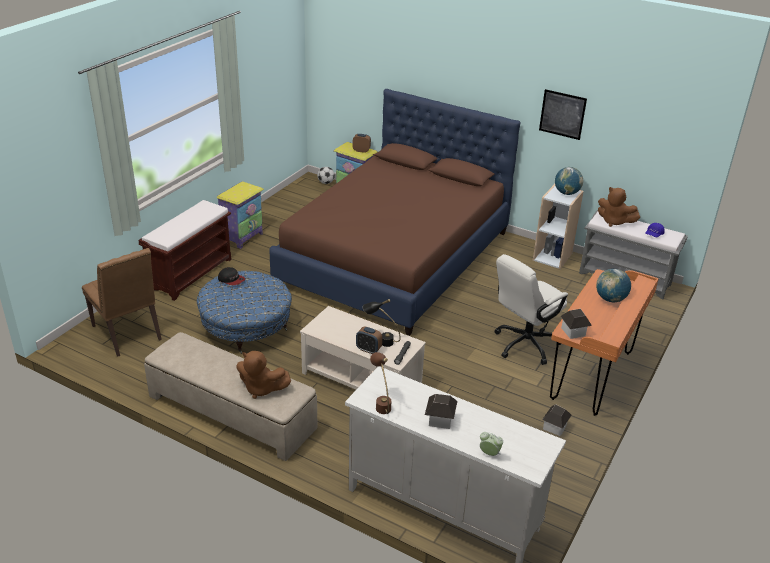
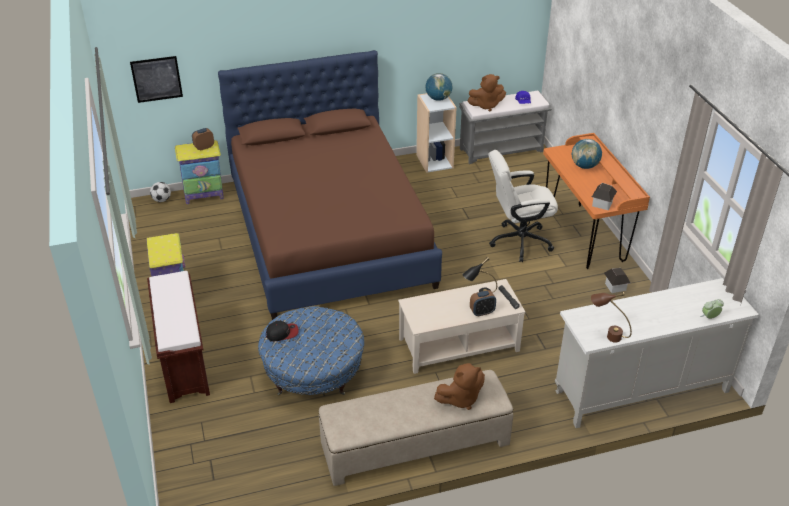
camera: 45 degrees left, 5 degrees up
(126, 332) = (217, 453): brown chair -> none
(440, 419) = (653, 318): toy house -> none
(524, 346) = (517, 243): white office chair -> white office chair turned 75 degrees clockwise
(562, 114) = (413, 29): picture -> picture (156, 79)

